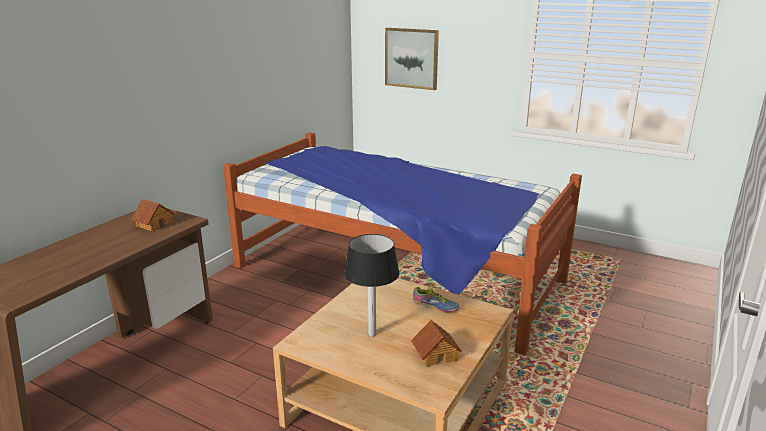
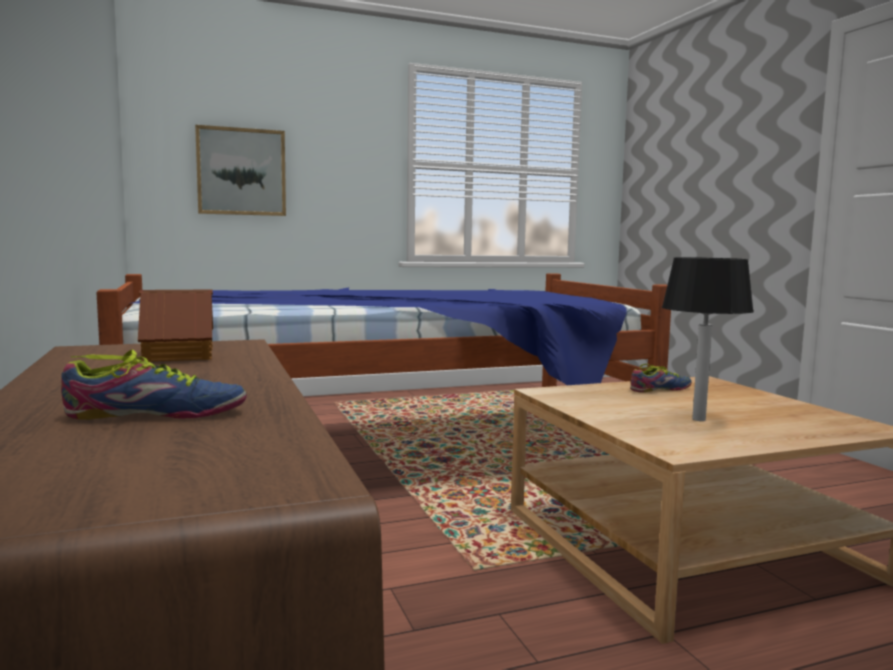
camera: 50 degrees left, 15 degrees down
(65, 261) = (156, 415): none -> shoe
(435, 354) = (782, 411): toy house -> none

